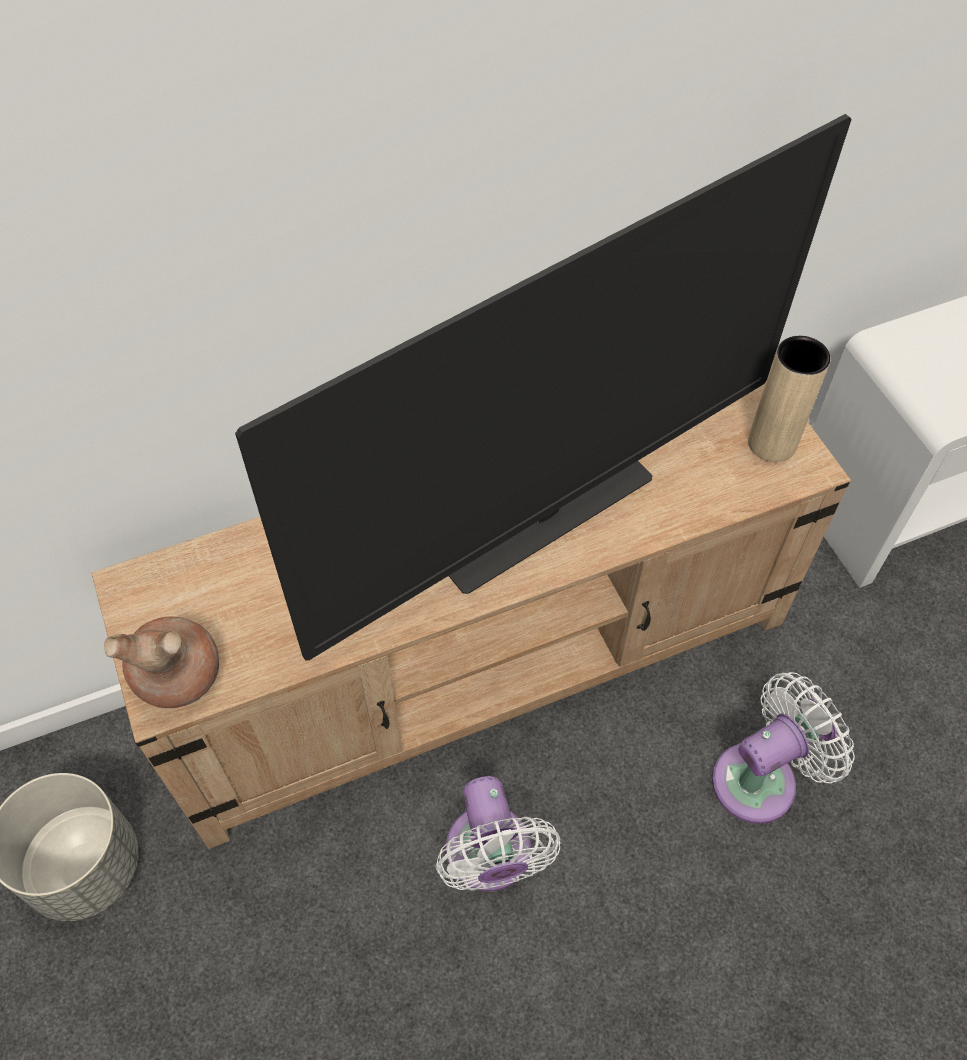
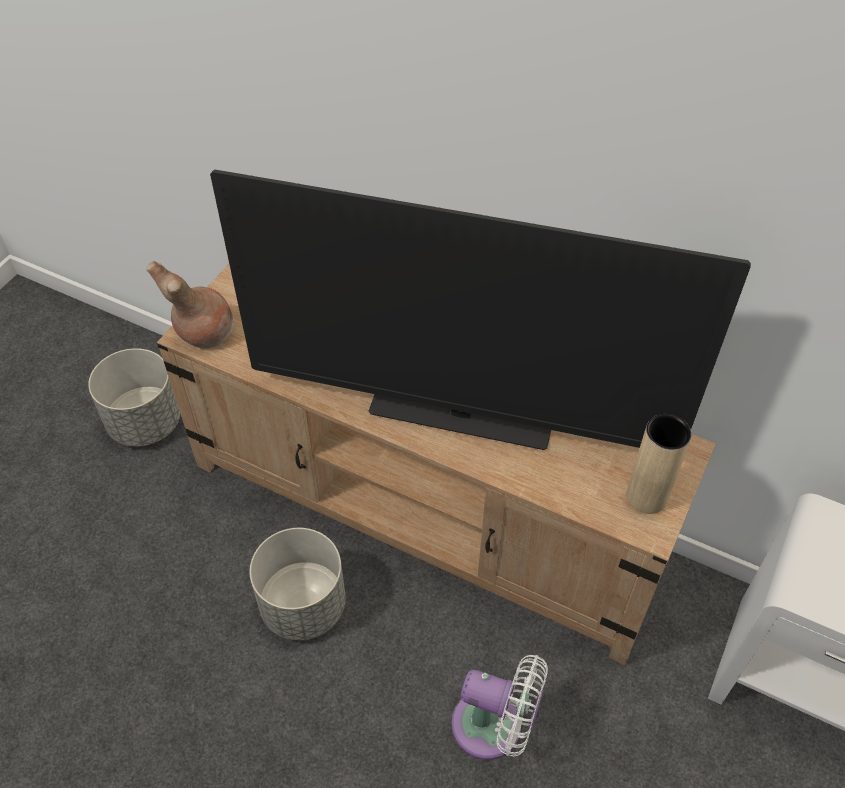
camera: 50 degrees right, 5 degrees down
(490, 858) = (304, 606): white fan -> grey planter

